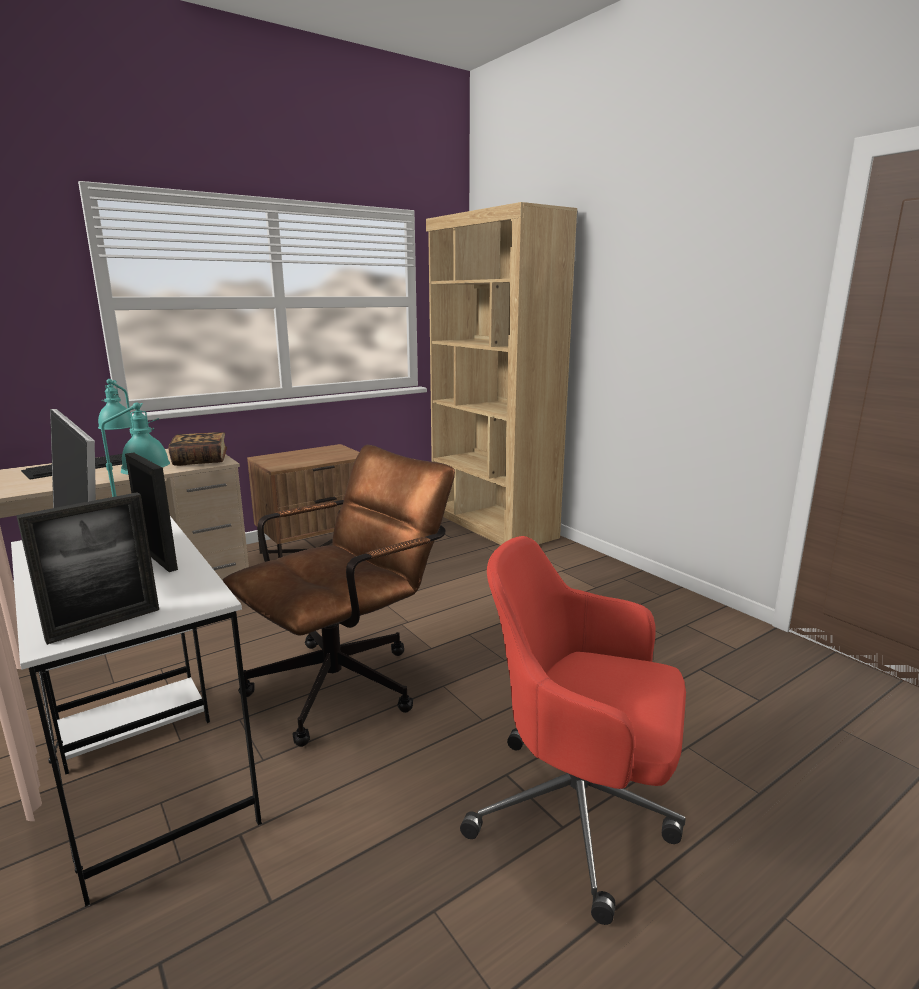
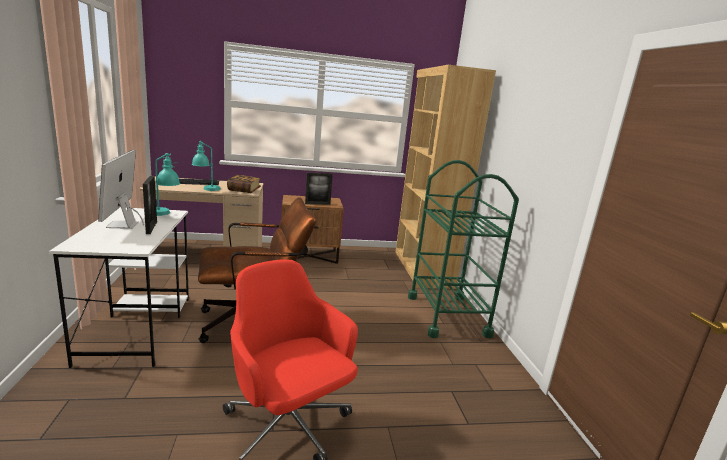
camera: 25 degrees right, 0 degrees up
(104, 624) = (92, 246): picture frame -> picture frame (317, 204)
(588, 575) = (447, 315): none -> green cart

